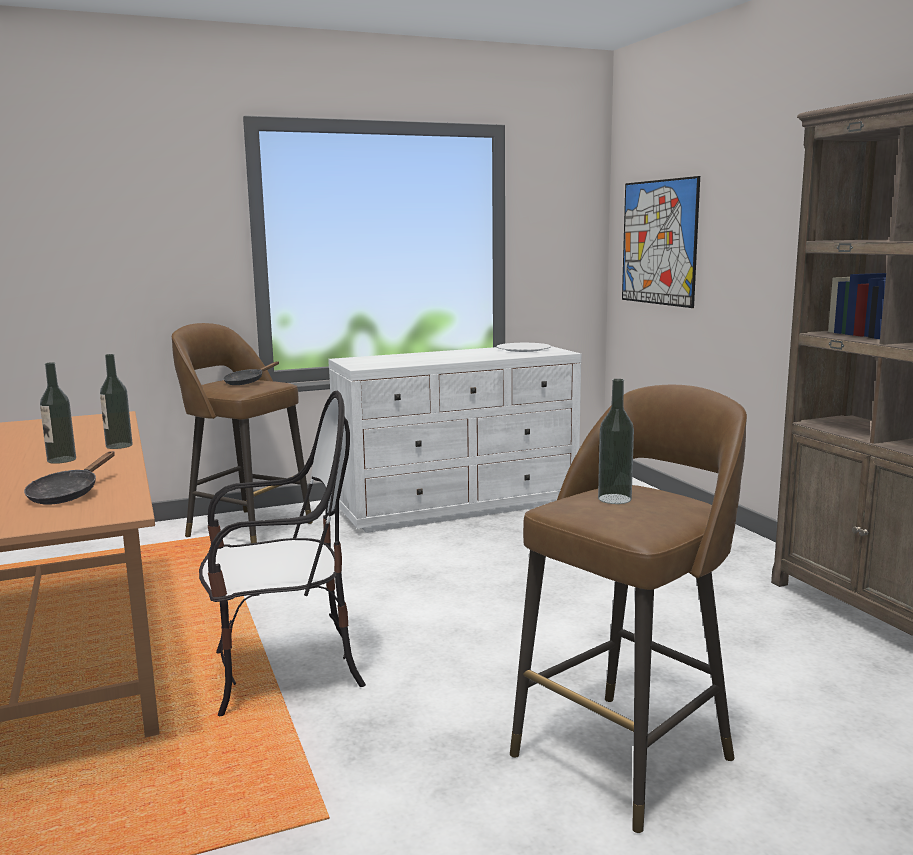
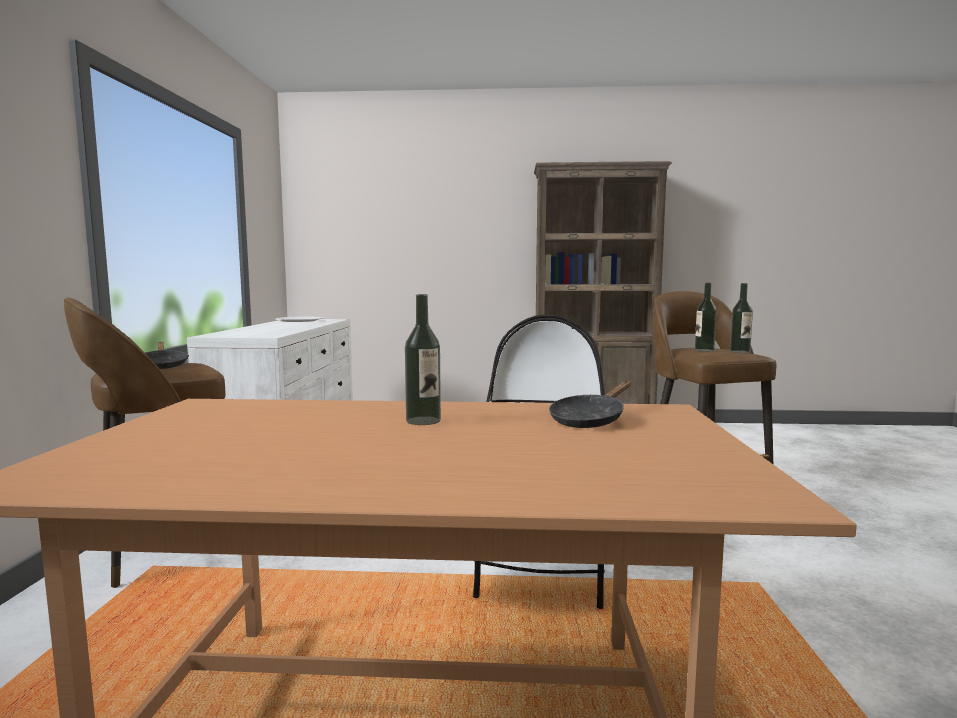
camera: 65 degrees left, 5 degrees down
(68, 494) = (590, 420): black frying pan -> black frying pan turned 90 degrees clockwise
(119, 446) = (389, 405): bottle -> bottle (739, 352)
(659, 242) = (352, 240): picture -> none

